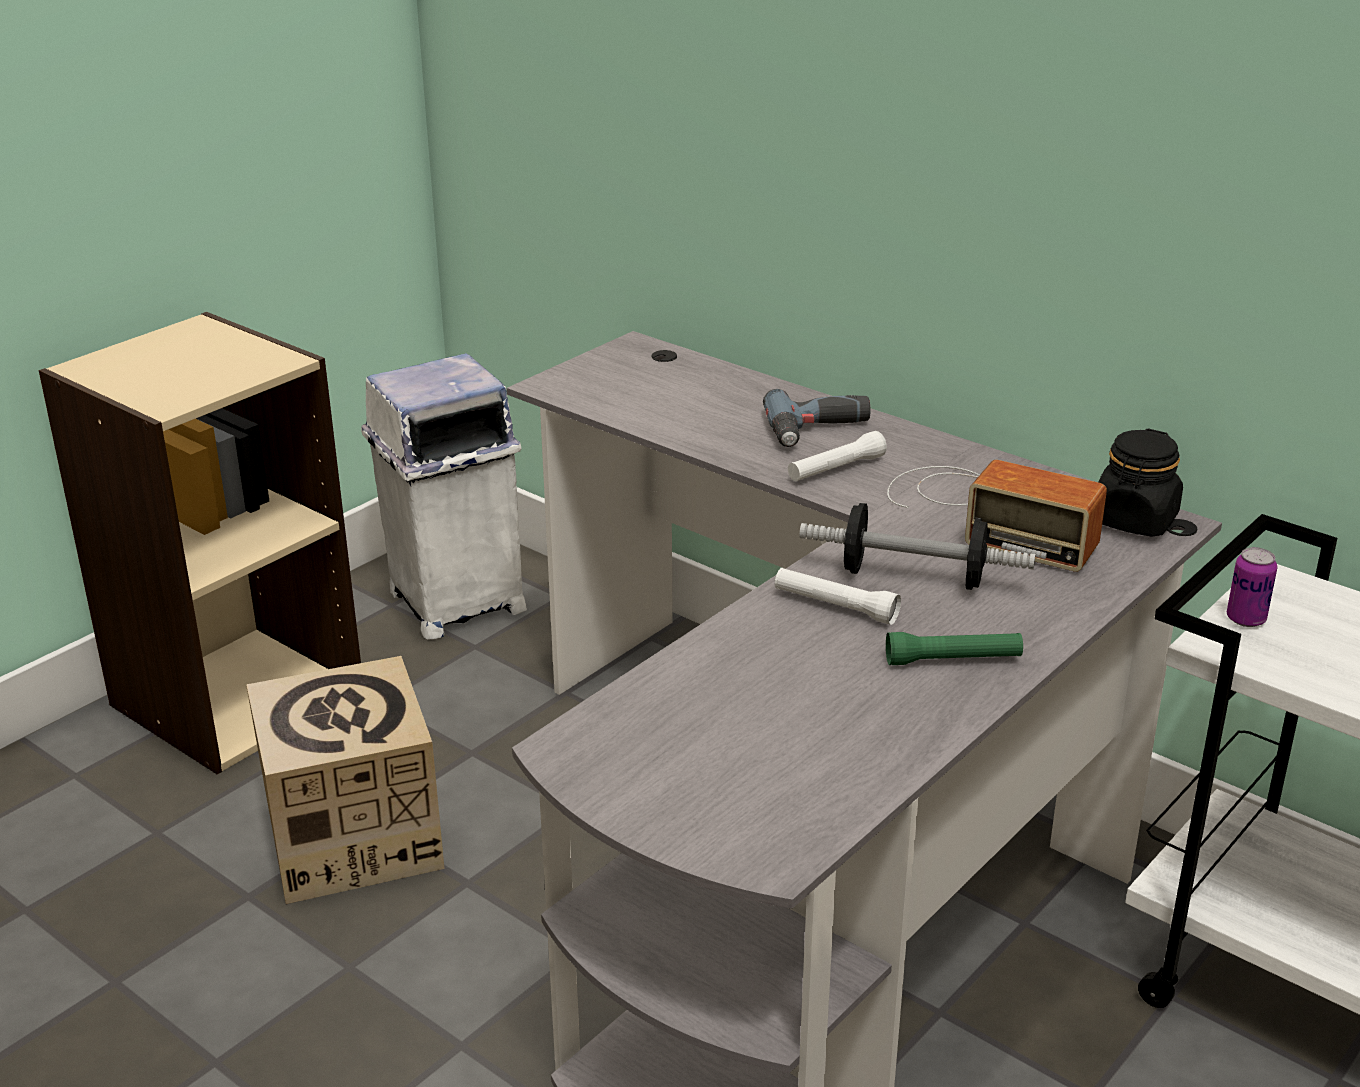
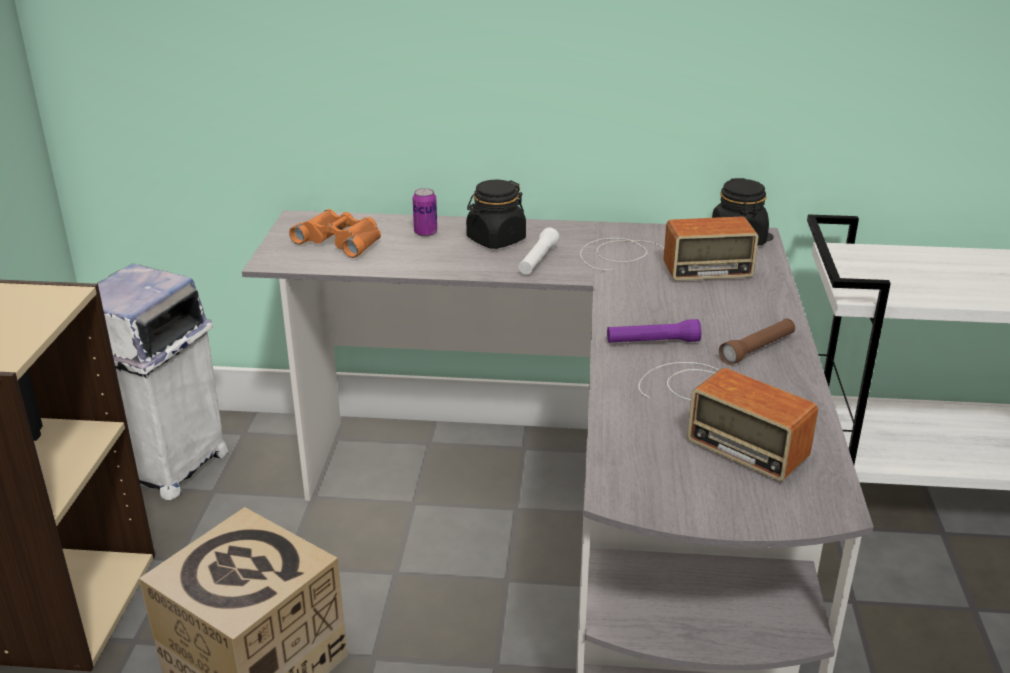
camera: 35 degrees left, 0 degrees up
(645, 382) = (341, 240): none -> orange binoculars
(795, 711) = (718, 413): none -> radio
(819, 431) = (496, 240): power drill -> black jar
(835, 606) = (652, 342): white flashlight -> purple flashlight
(913, 576) = (669, 309): dumbbell -> none
(953, 660) = (757, 349): green flashlight -> brown flashlight
(1246, 619) = (851, 276): can -> can (425, 233)

